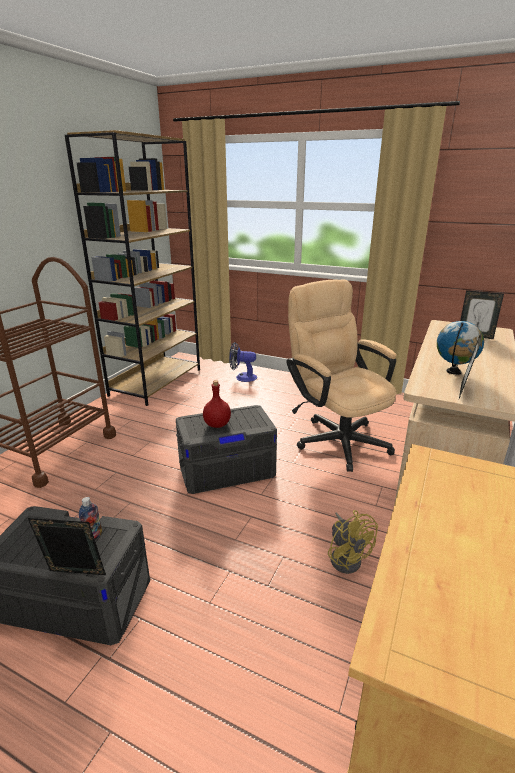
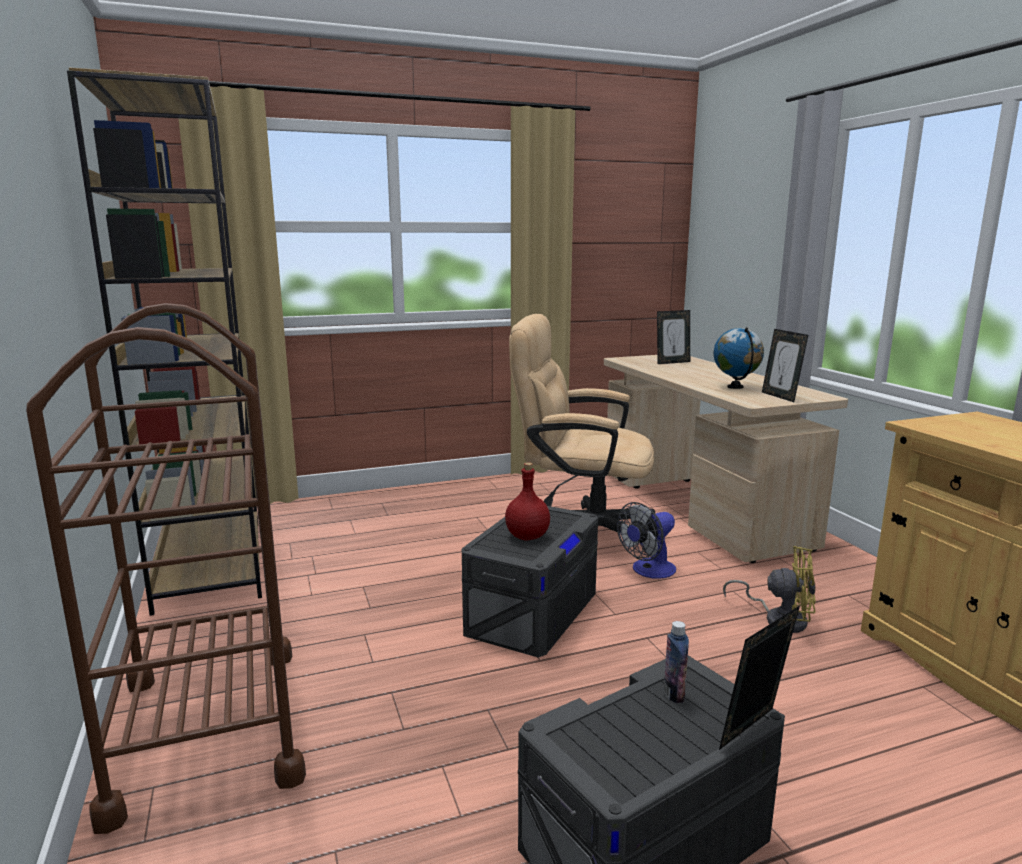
camera: 45 degrees left, 10 degrees down
(242, 377) = (346, 512): fan -> fan (648, 571)

